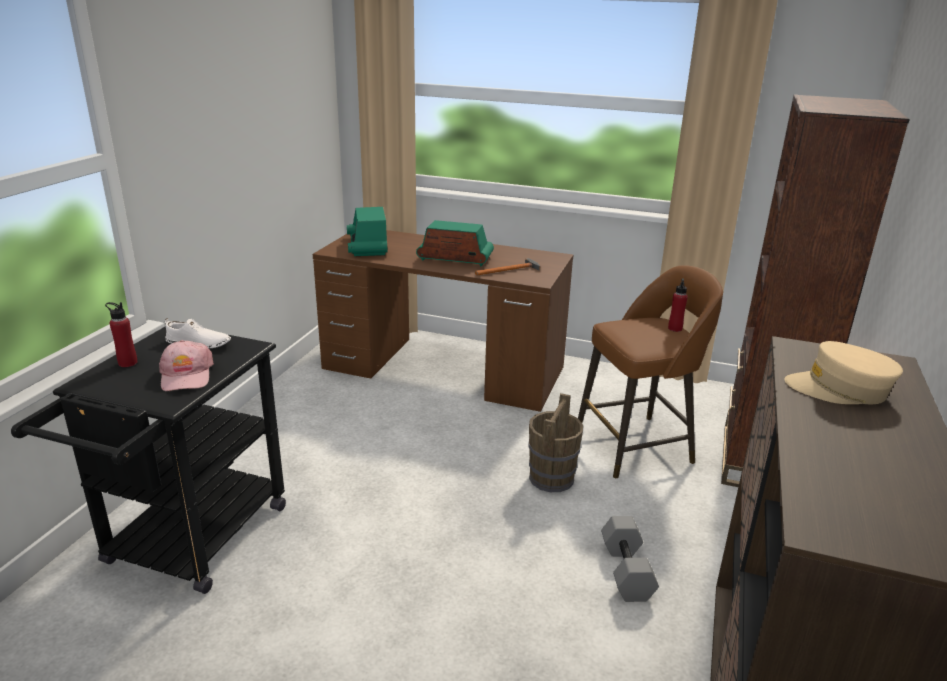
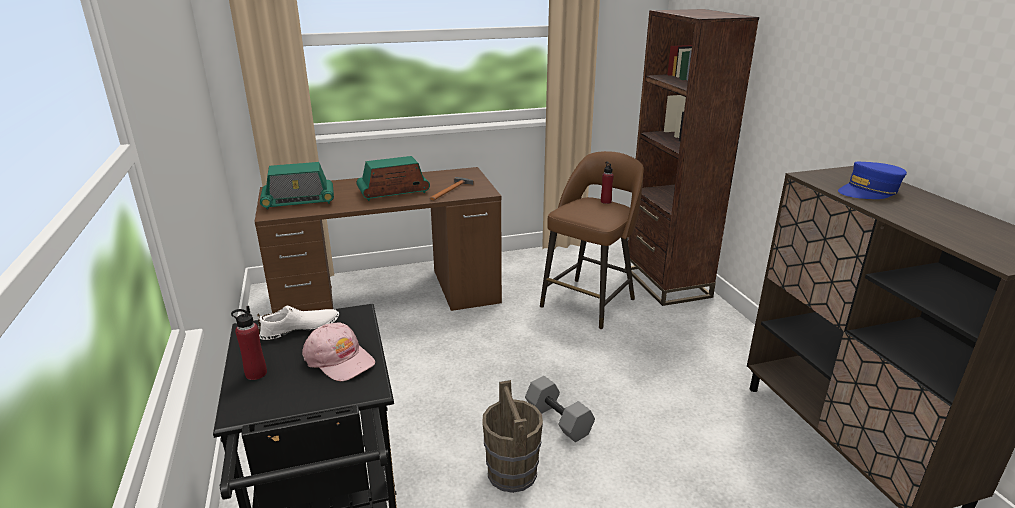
camera: 35 degrees left, 0 degrees up
(367, 246) = (298, 201): radio -> radio turned 60 degrees counterclockwise
(551, 478) = (563, 347): brown bucket -> brown bucket (512, 472)
(628, 571) = (676, 385): grey dumbbell -> grey dumbbell (559, 419)
(839, 389) = (869, 191): beige cap -> blue cap

